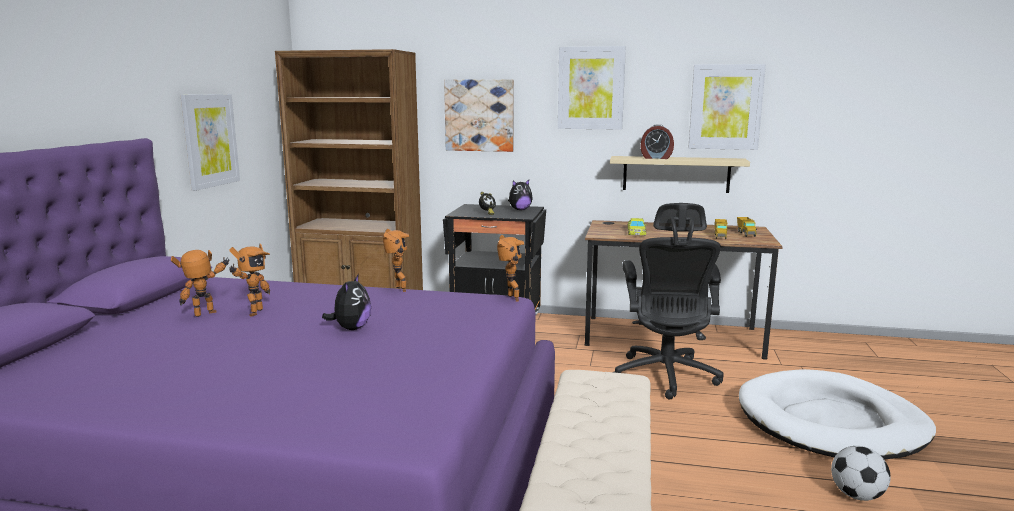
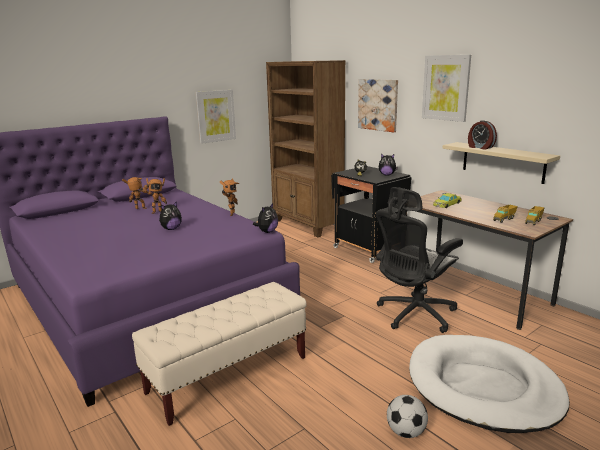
camera: 40 degrees right, 5 degrees up
(510, 299) = (267, 231): toy robot -> plush toy
(725, 107) = (546, 108): picture -> none

